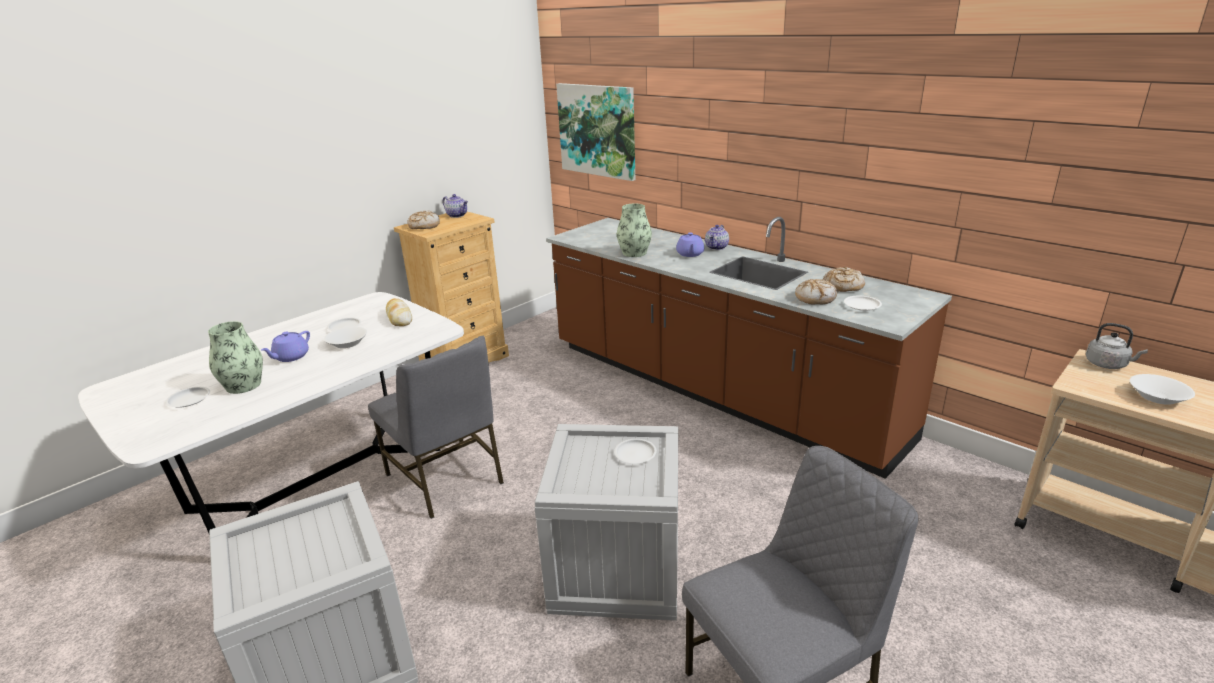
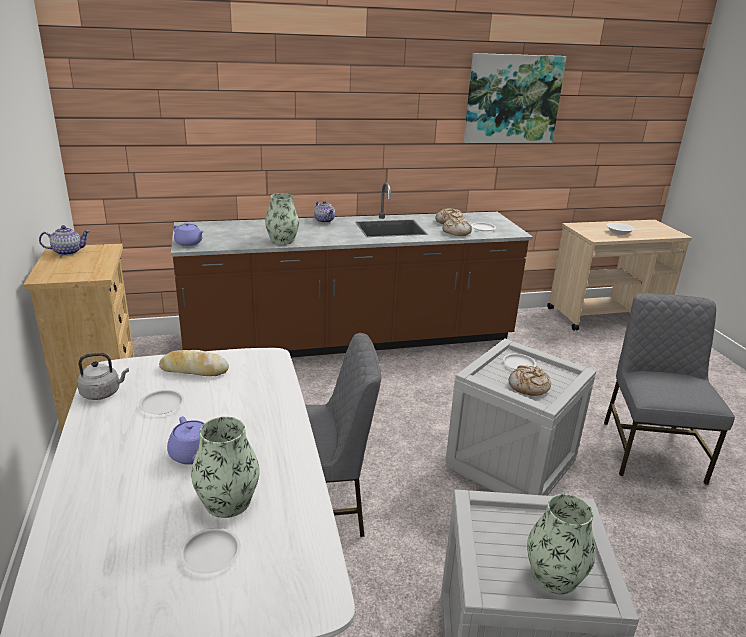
camera: 60 degrees left, 0 degrees up
(268, 570) = (554, 576): none -> vase
(347, 343) = (213, 412): white bowl -> none
(424, 226) = (64, 271): bread -> bread (528, 386)
(597, 130) = (150, 131): picture -> picture (512, 99)
(690, 254) = (321, 230): purple teapot -> purple teapot (189, 243)
(1108, 364) = (583, 226): grey kettle -> grey kettle (103, 393)

